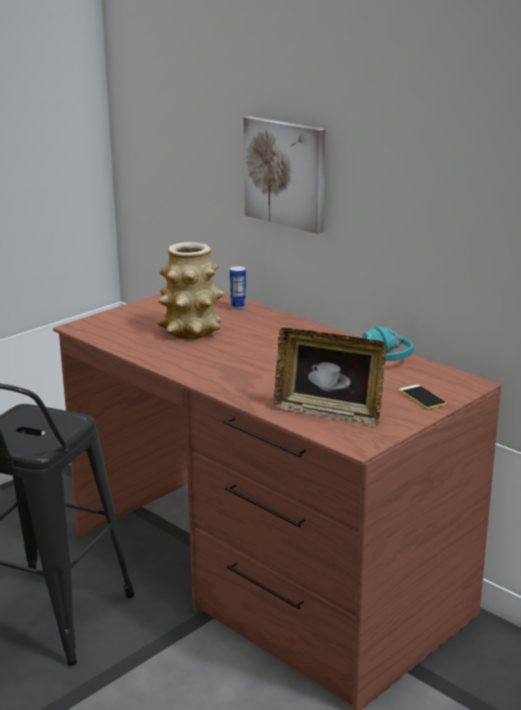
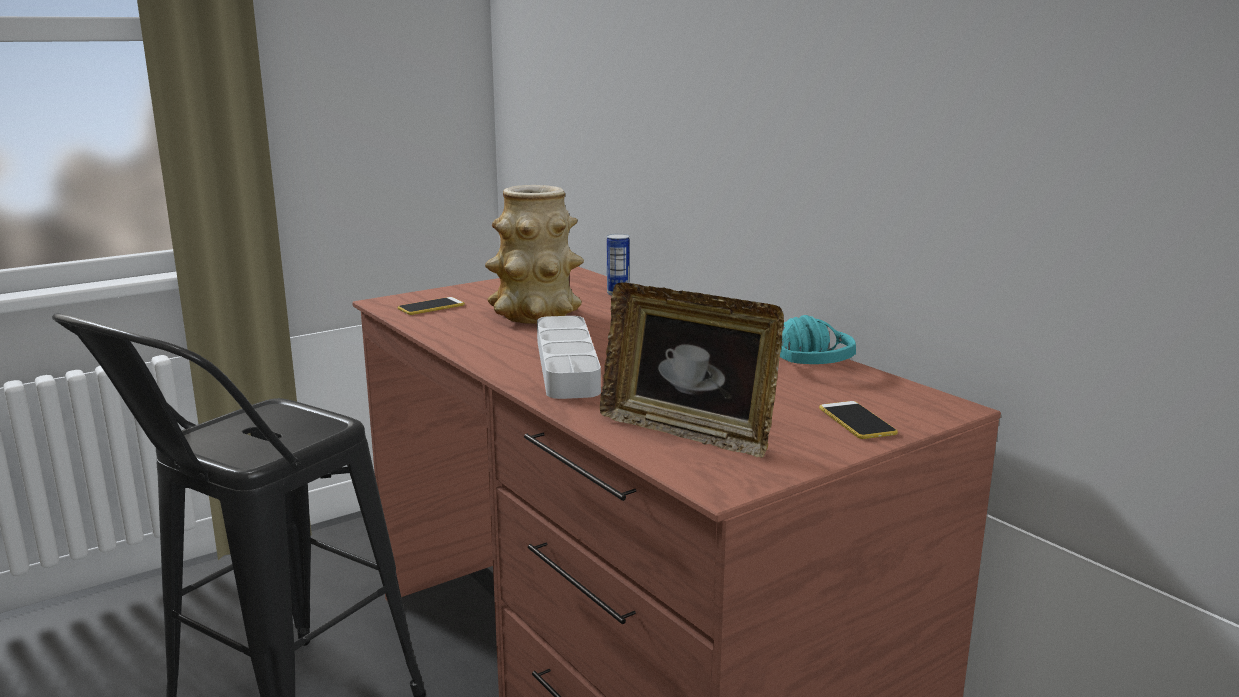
camera: 10 degrees right, 5 degrees down
(114, 329) = (431, 307): none -> phone
(233, 371) = (566, 365): none -> grey tray
(286, 173) = (689, 96): picture -> none

